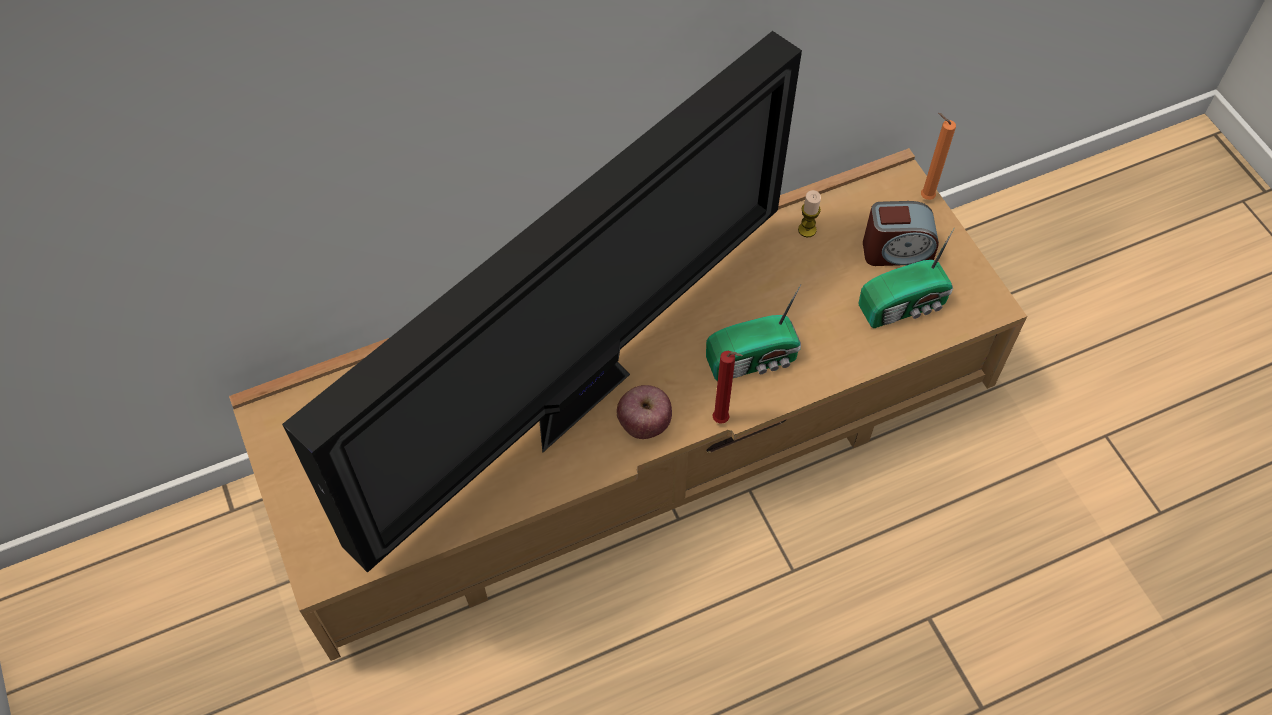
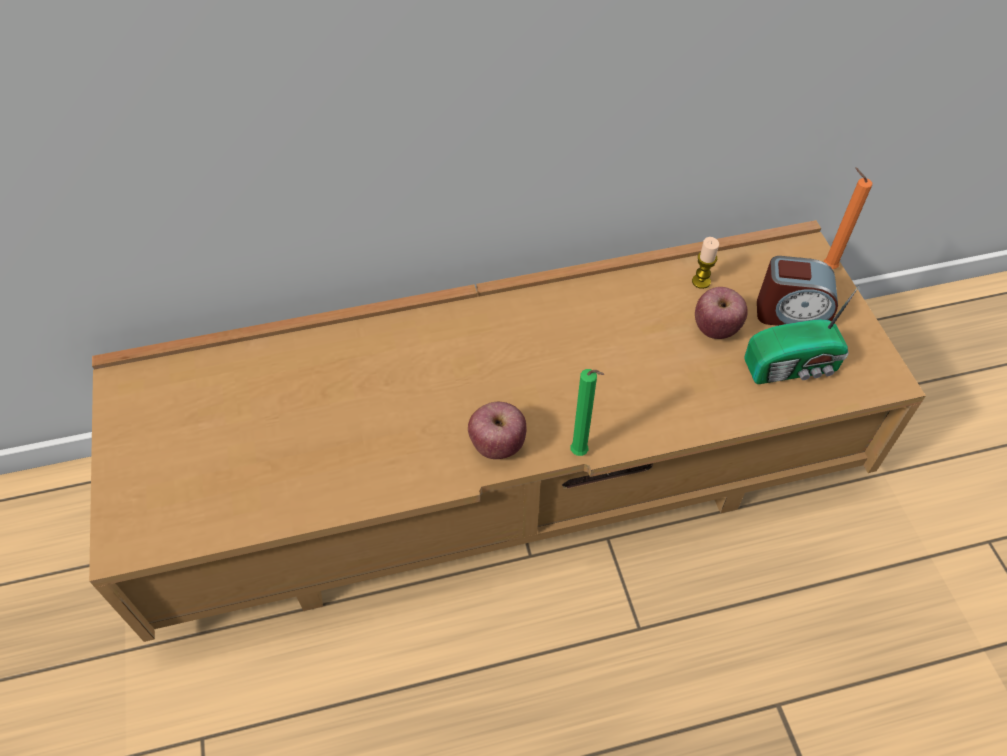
camera: 10 degrees right, 5 degrees down
(581, 396) = (439, 407): television -> none
(723, 421) = (581, 454): red candle -> green candle
(754, 360) = (625, 398): radio -> none
(828, 277) = (715, 329): none -> apple

